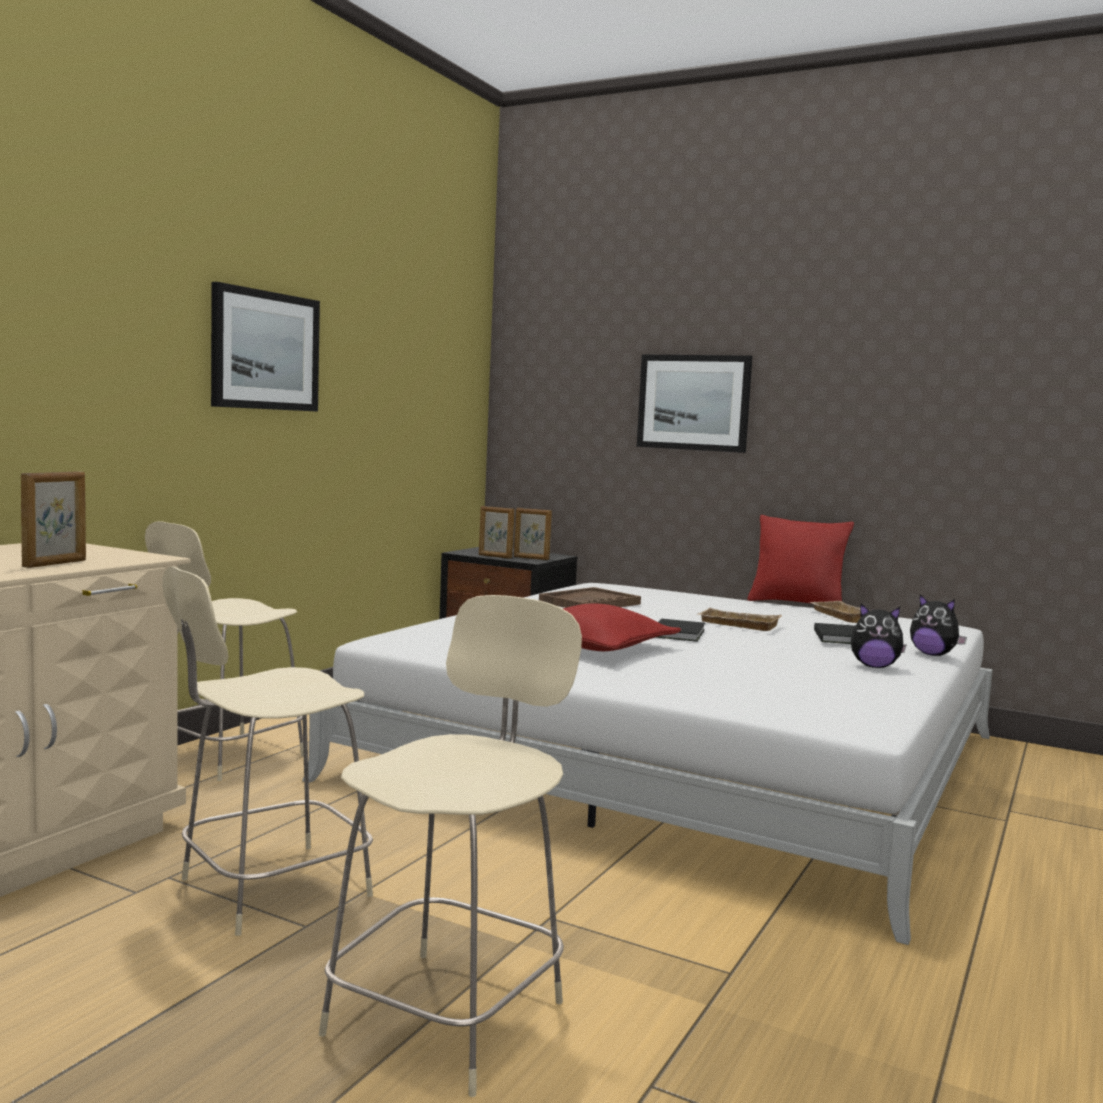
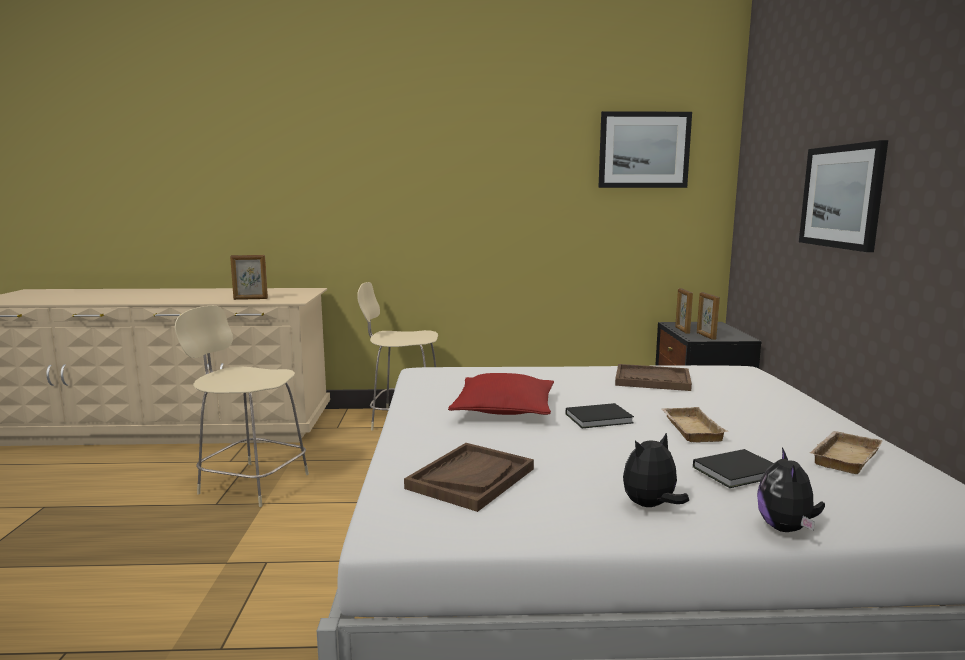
camera: 60 degrees right, 5 degrees up
(265, 351) = (469, 179): picture -> picture (644, 150)
(450, 1013) = (135, 568): beige chair -> none
(772, 688) = (471, 478): none -> brown tray
(796, 604) = (875, 433): red pillow -> none
(874, 666) = (650, 506): plush toy -> plush toy turned 75 degrees clockwise

